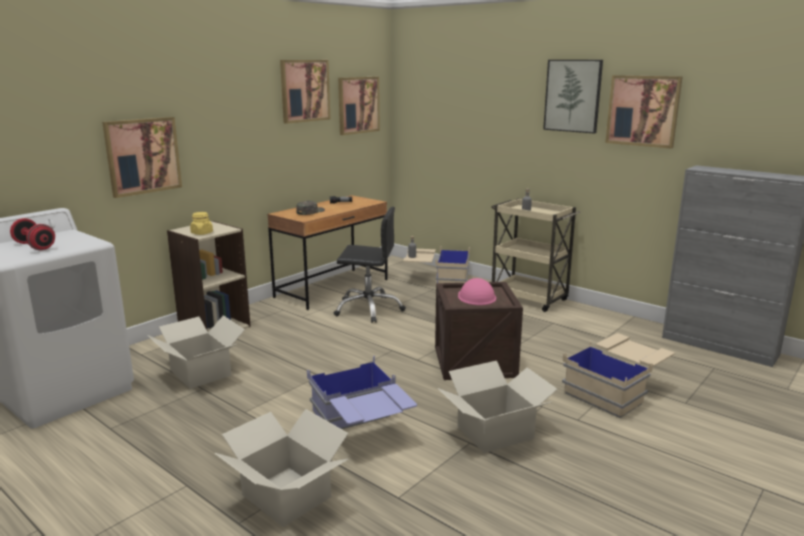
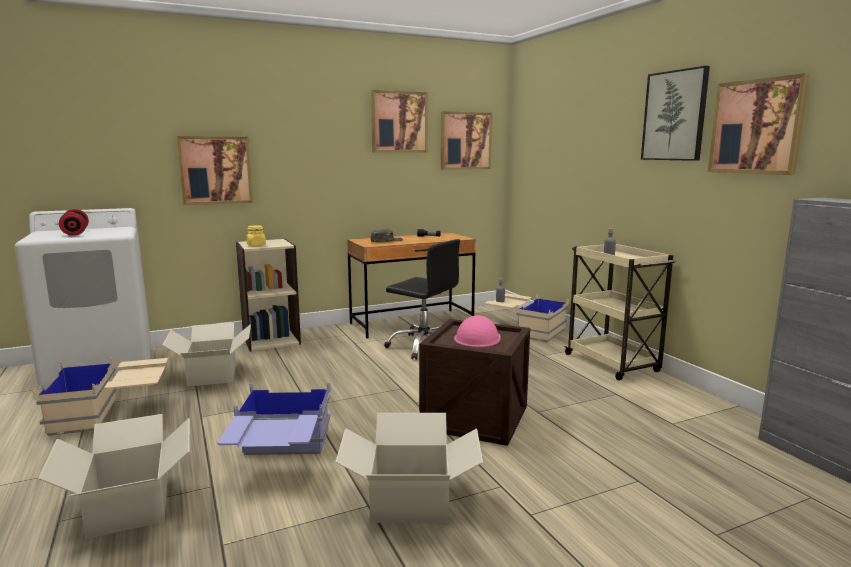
camera: 25 degrees right, 5 degrees down
(616, 390) = (623, 491): beige storage box -> beige storage box (112, 414)

